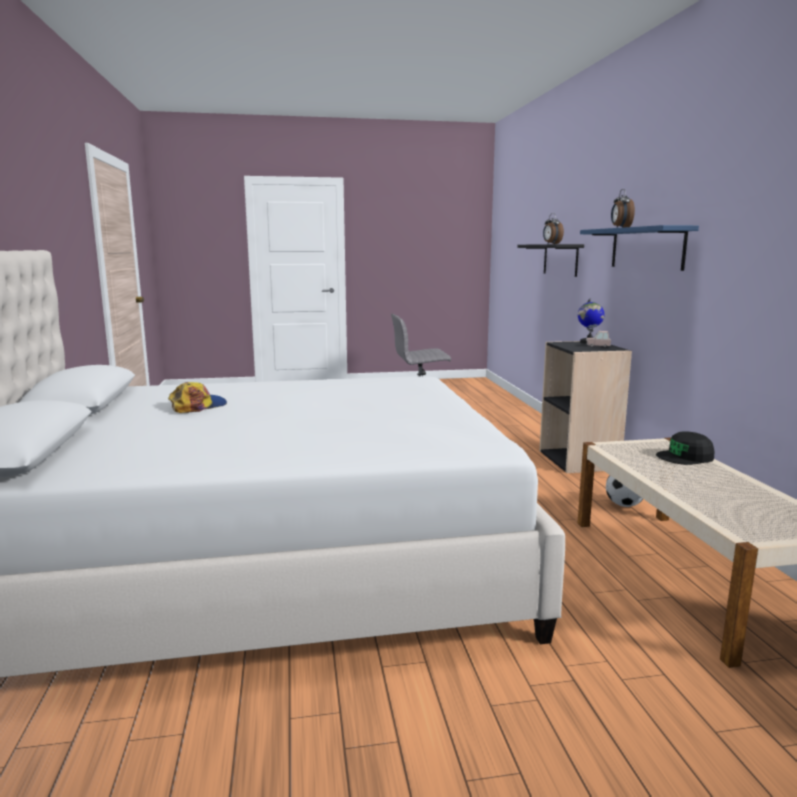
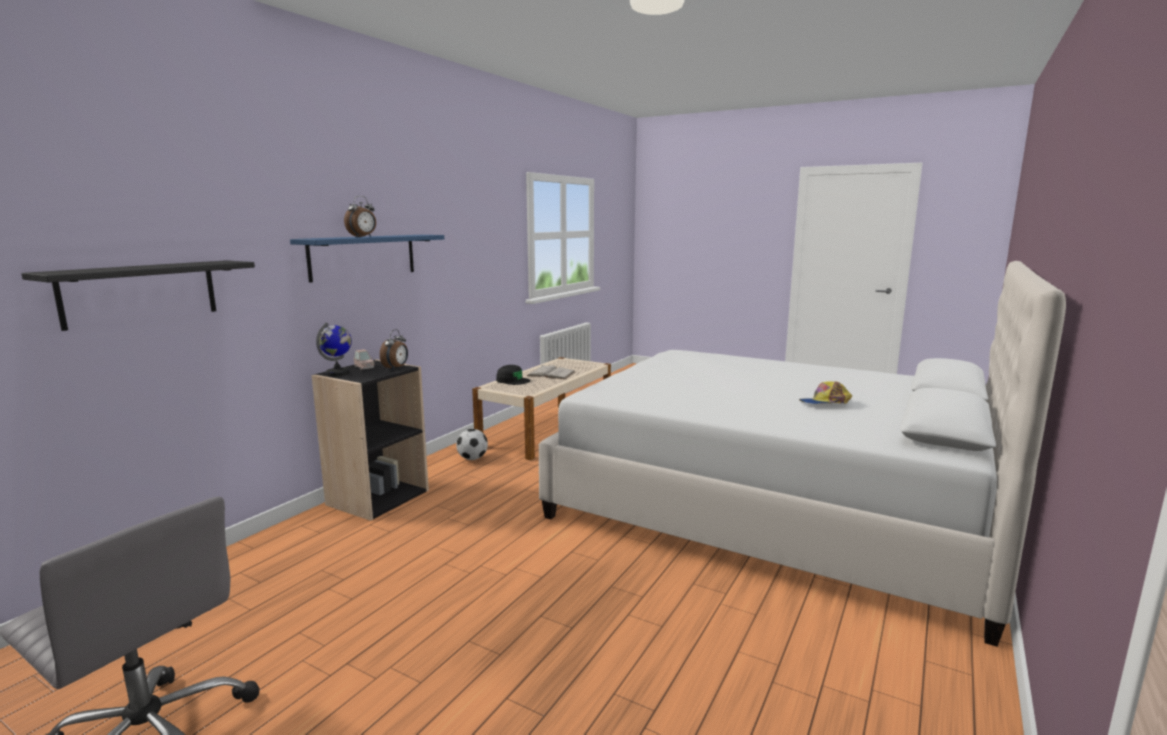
camera: 140 degrees left, 0 degrees up
(551, 244) = (184, 264): alarm clock -> alarm clock (396, 368)
(702, 483) = (551, 374): none -> white book

